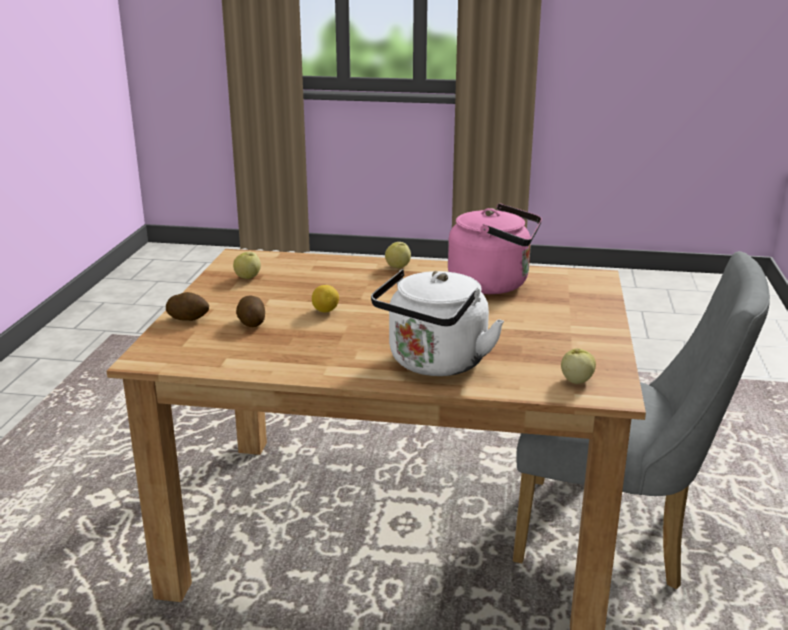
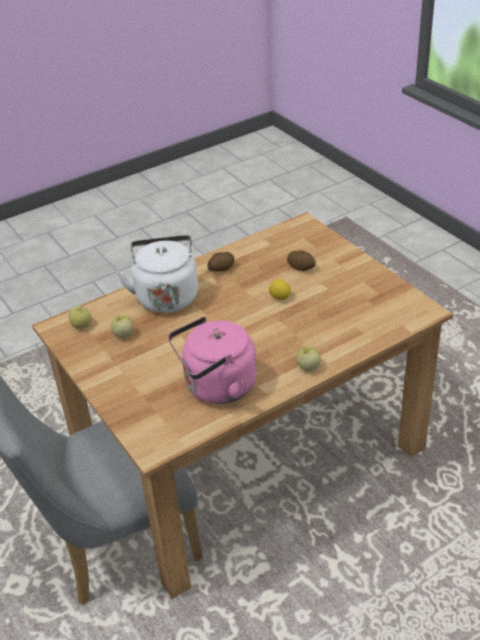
camera: 140 degrees right, 15 degrees up
(188, 318) = (337, 252): potato -> potato (221, 269)
(248, 277) = (376, 297): apple -> apple (123, 335)

